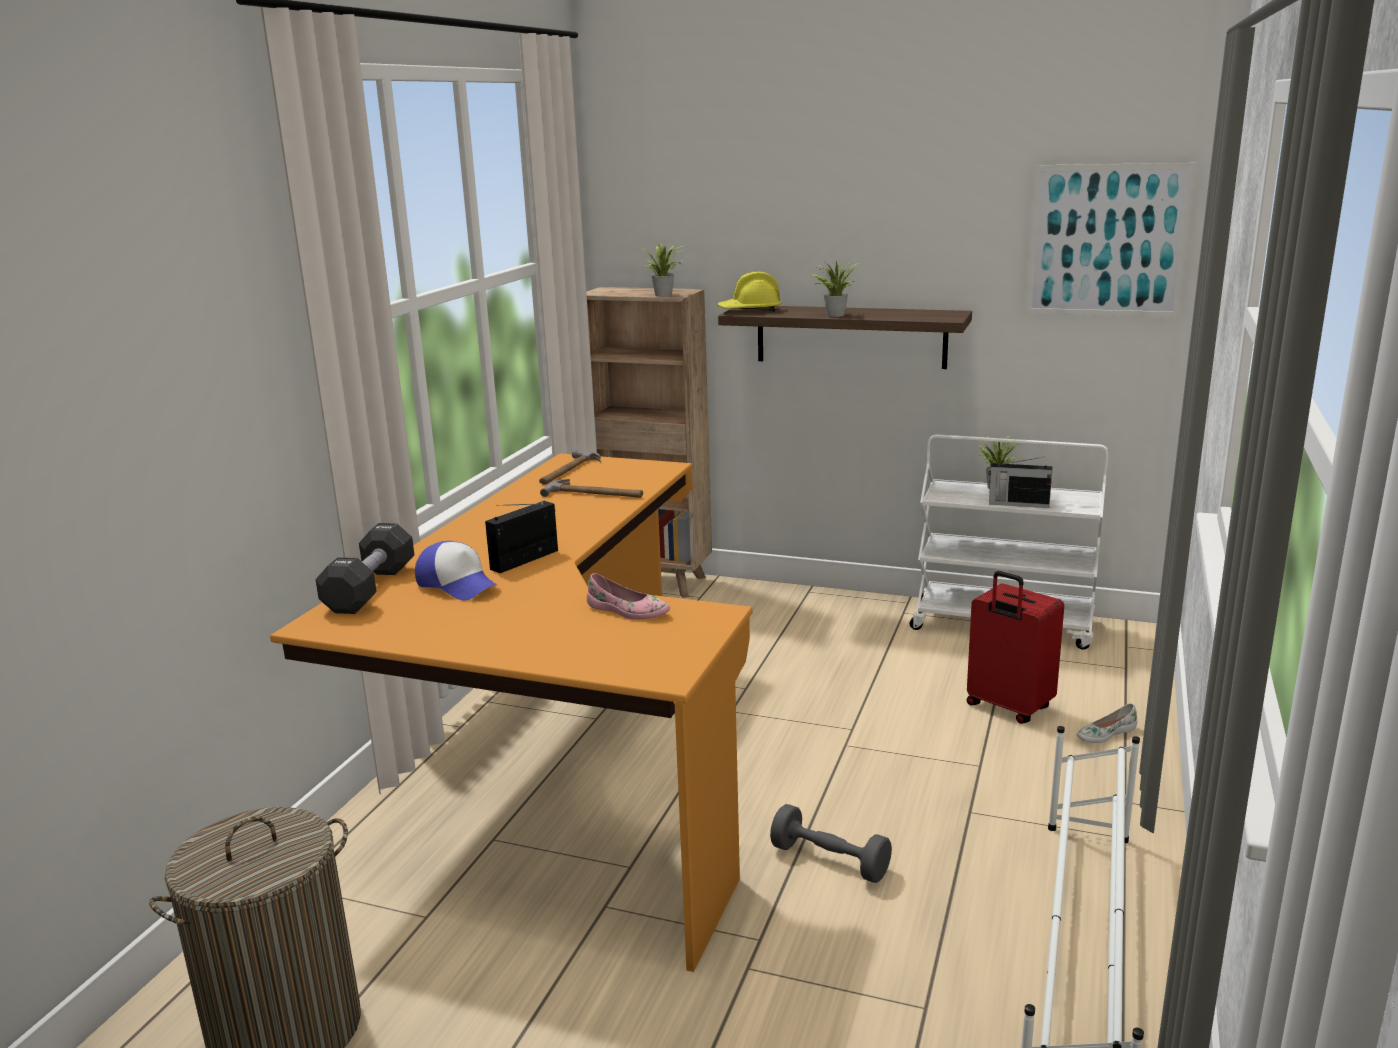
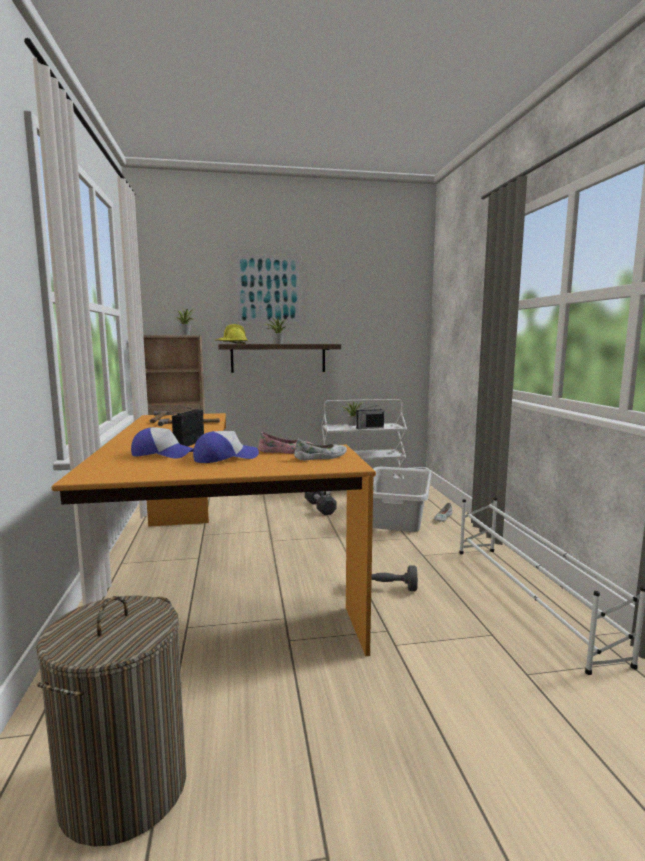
camera: 30 degrees left, 10 degrees down
(370, 589) = (101, 461): black dumbbell -> black dumbbell (320, 508)
(524, 612) = (225, 458): none -> cap
(656, 640) = (321, 457): none -> white shoe
(1008, 708) = (395, 516): red suitcase -> grey laundry basket
(1107, 241) = (389, 312): picture -> picture (268, 290)

